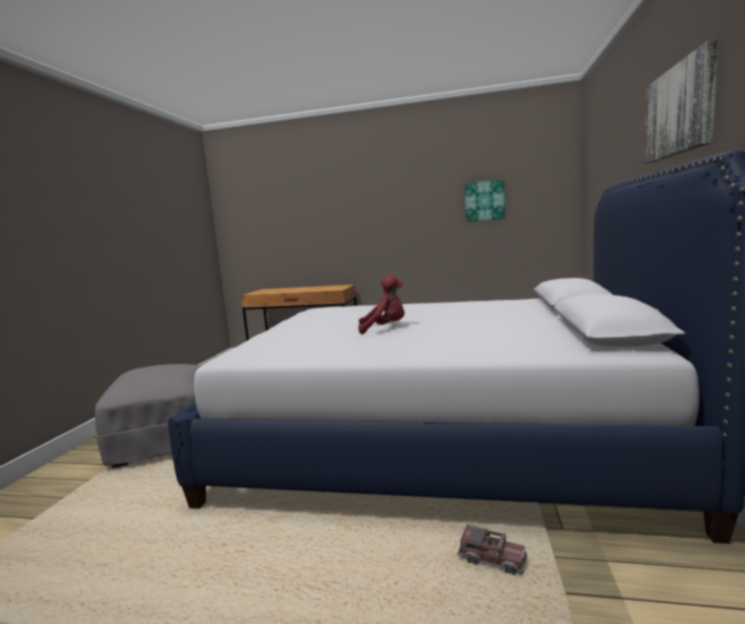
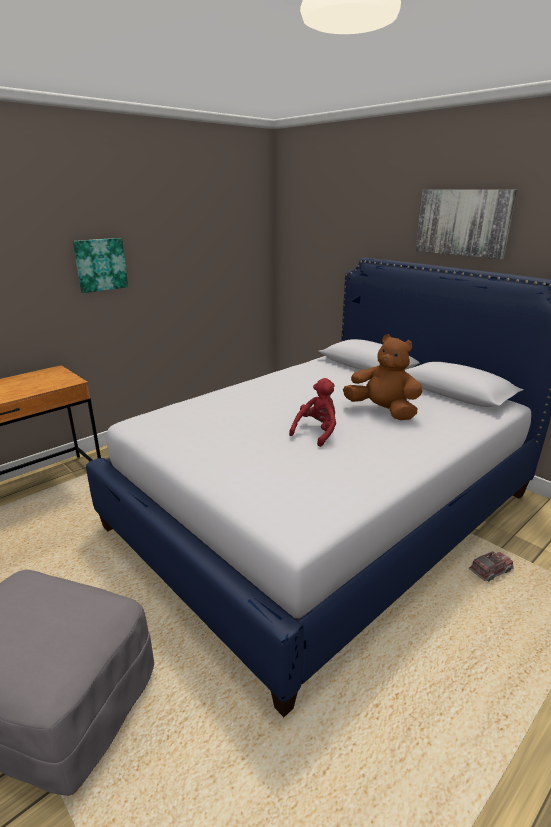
camera: 55 degrees left, 15 degrees up
(473, 329) = (382, 411): none -> brown plush toy
(484, 201) = (200, 248): picture -> picture (100, 264)

